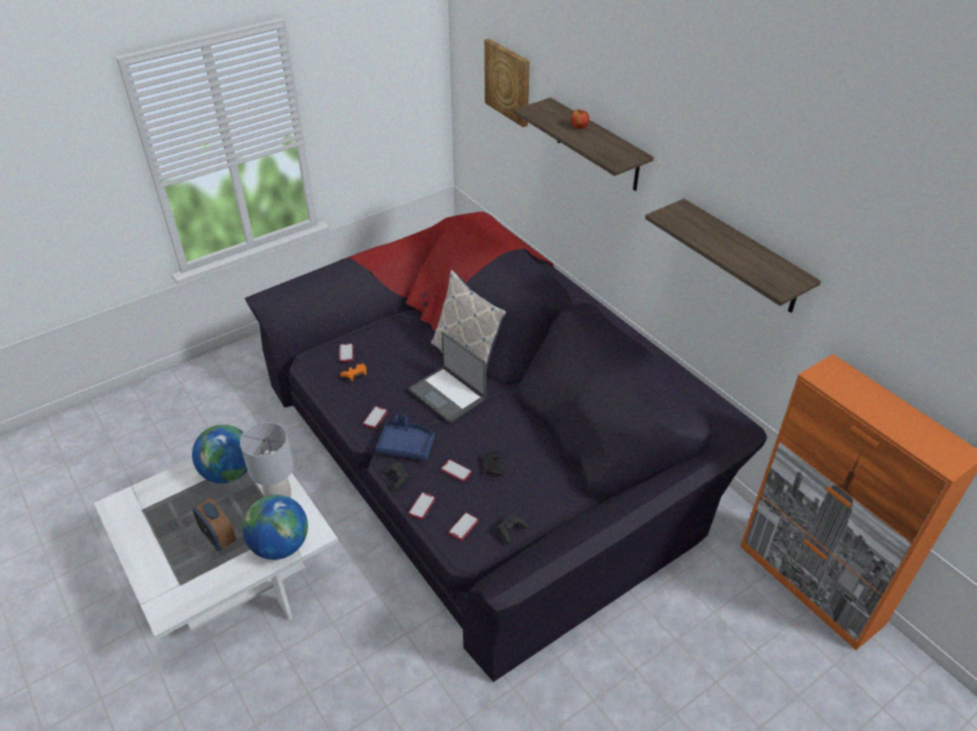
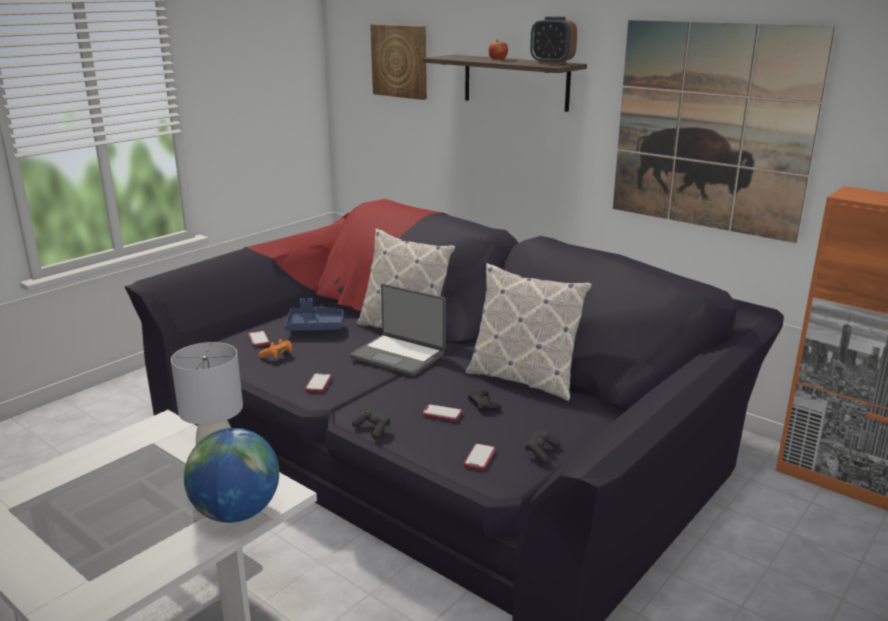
camera: 15 degrees left, 20 degrees down
(218, 538) = (139, 519): alarm clock -> alarm clock (552, 63)
(229, 473) = (136, 454): globe -> none
(406, 445) = (369, 400): blue tray -> blue tray (315, 326)
(422, 506) = (416, 448): phone -> none
(538, 441) = (523, 379): none -> pillow
(743, 257) = (711, 128): shelf -> picture

